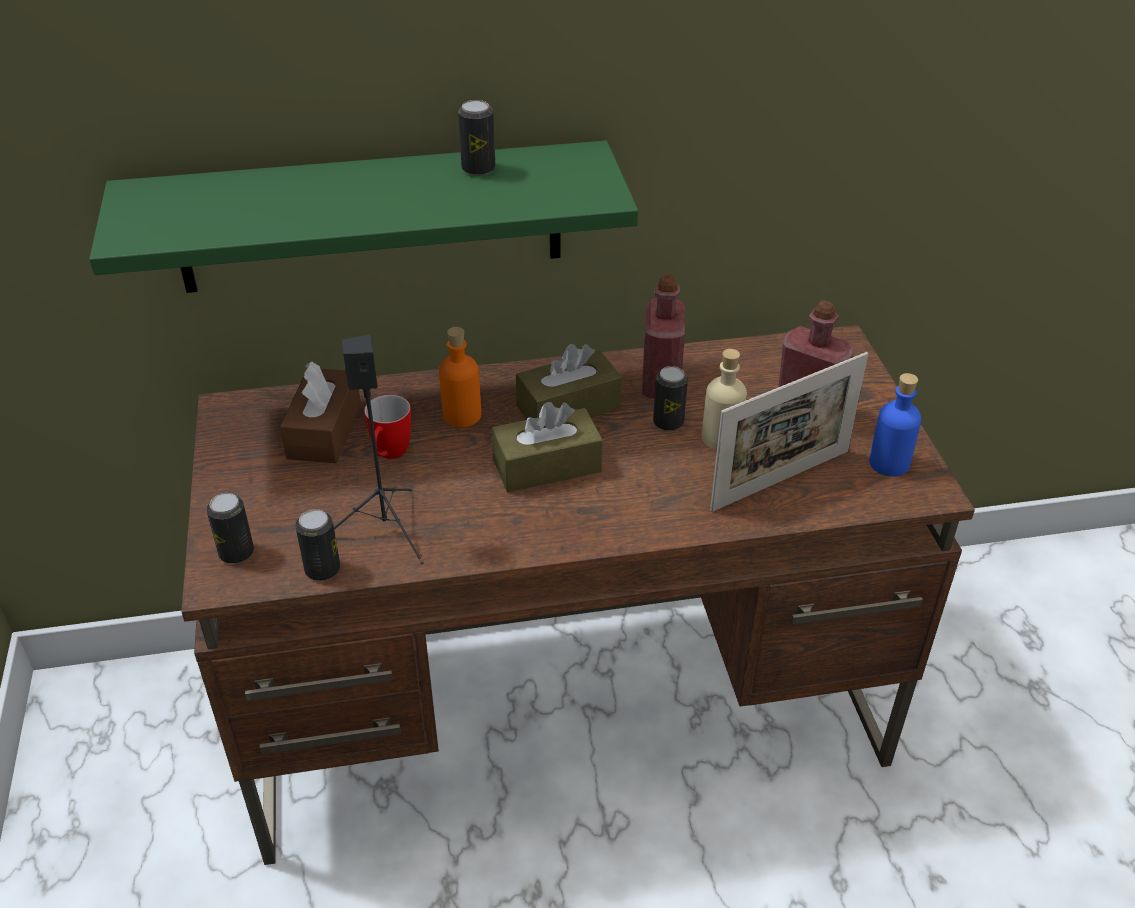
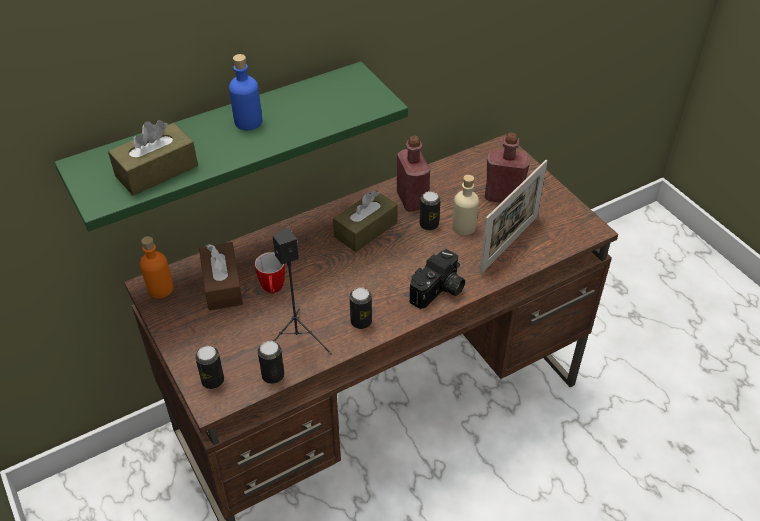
camera: 20 degrees left, 5 degrees up
(462, 415) = (303, 252): orange bottle -> orange bottle (160, 289)
(478, 169) = (295, 99): can -> can (361, 321)
(547, 466) = (372, 271): brown tissue box -> brown tissue box (156, 171)
(633, 519) = (439, 291): none -> camera
(889, 463) = (562, 218): blue bottle -> blue bottle (248, 122)

